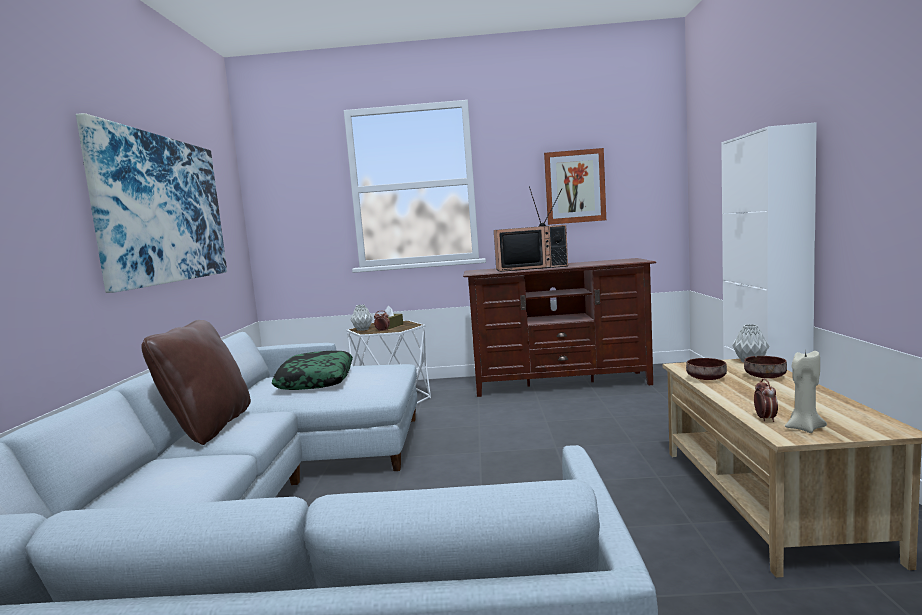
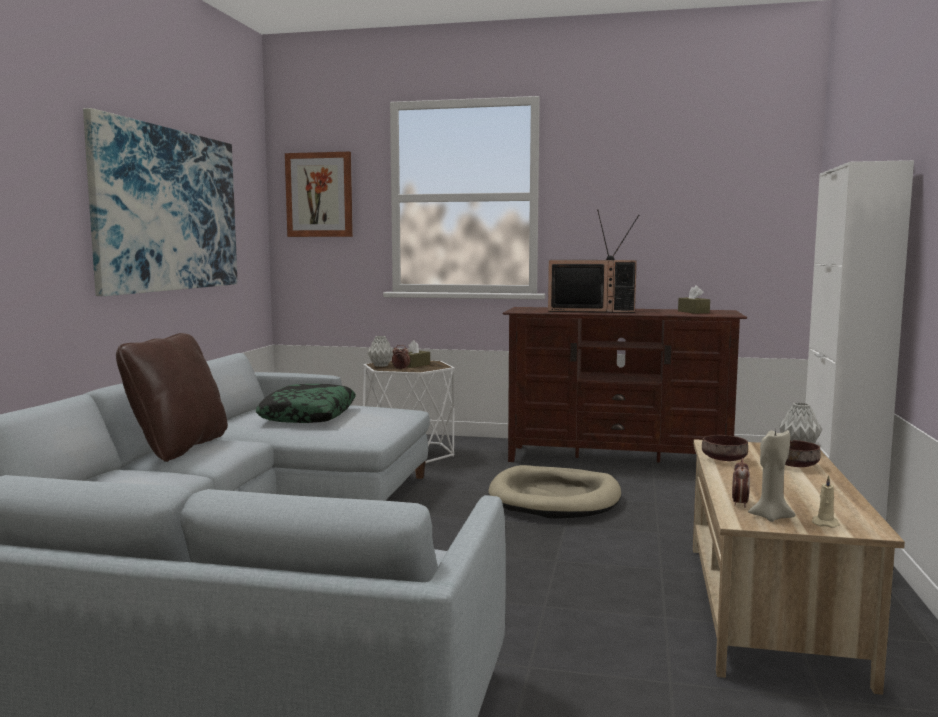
camera: 10 degrees right, 0 degrees up
(533, 424) = (555, 498): none -> beige dog bed
(574, 187) = (665, 212): picture -> picture (319, 195)
(610, 262) = (693, 312): none -> brown tissue box
(853, 428) = (825, 523): none -> beige candle

